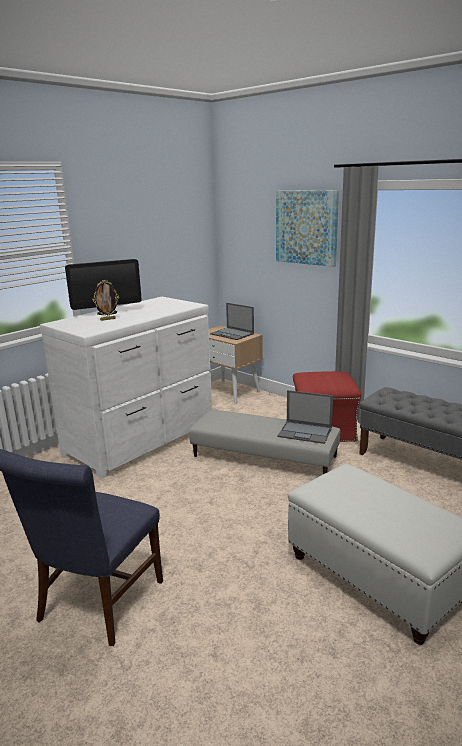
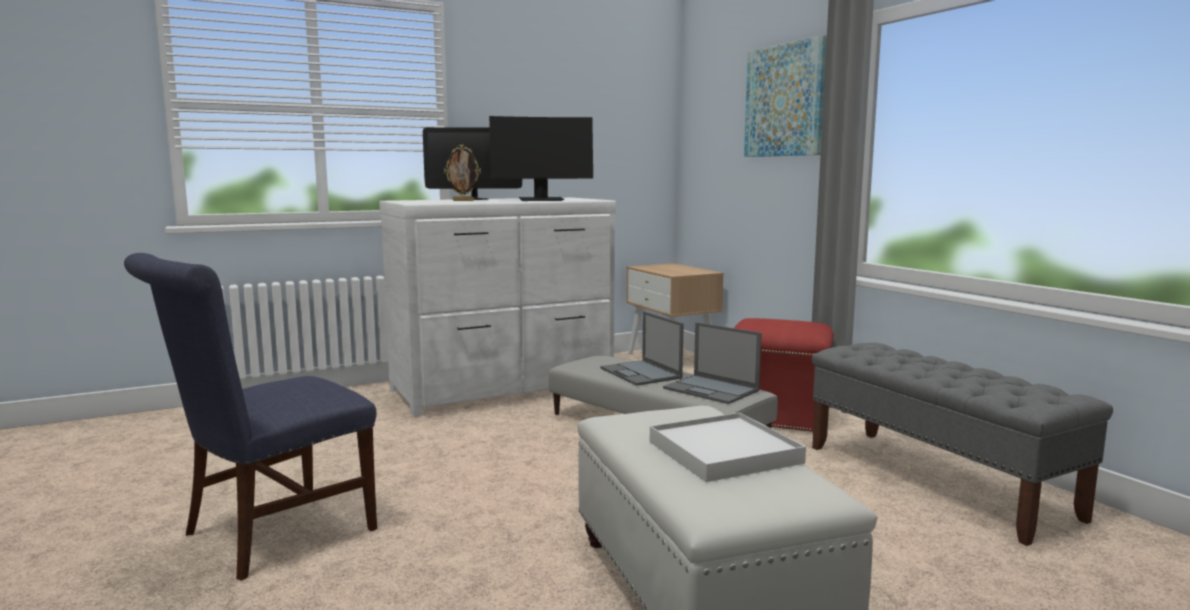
camera: 20 degrees right, 10 degrees down
(160, 311) = (541, 200): none -> monitor
(232, 334) = (680, 269): laptop -> laptop (641, 373)
(392, 504) = (724, 452): none -> white tray

